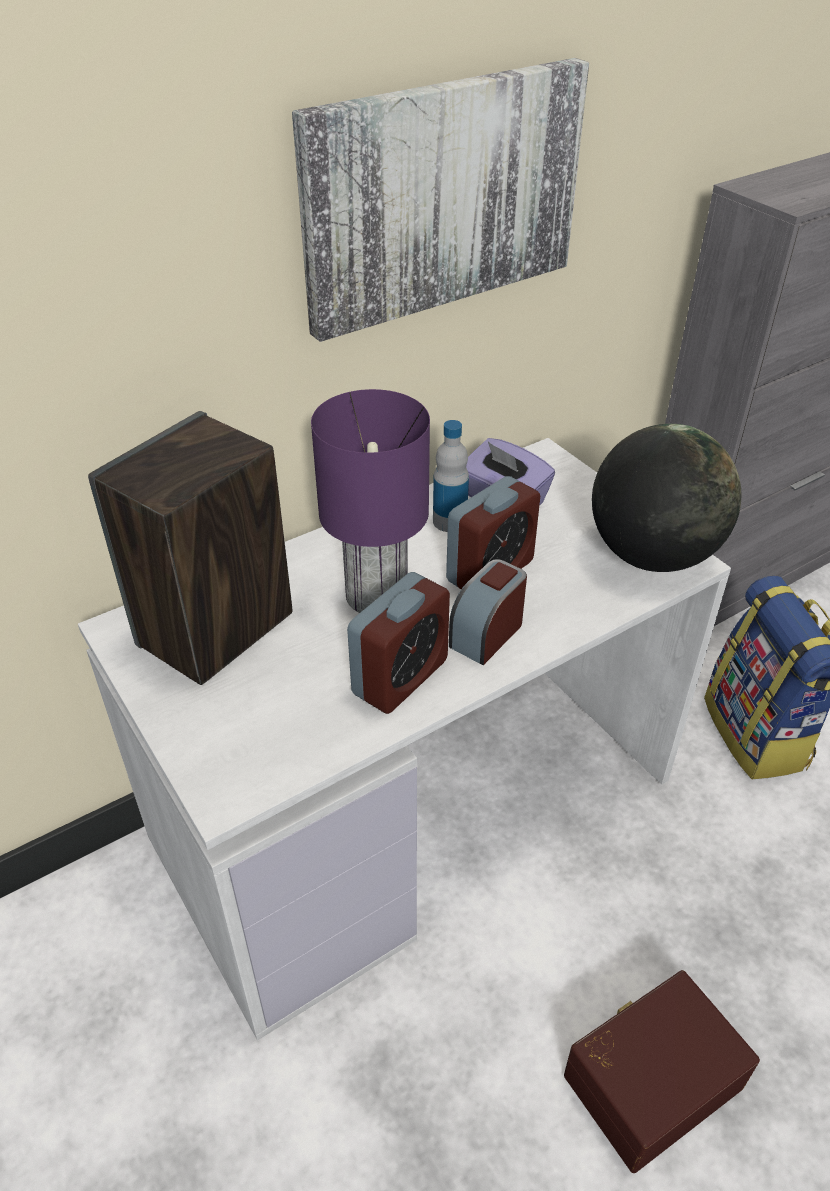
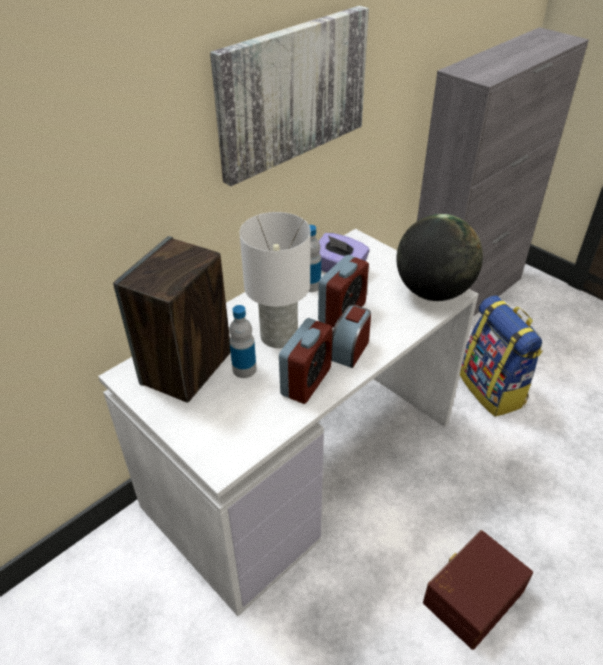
camera: 10 degrees left, 0 degrees up
(306, 643) = (244, 369): none -> bottle
(377, 595) = (279, 335): purple table lamp -> white table lamp

